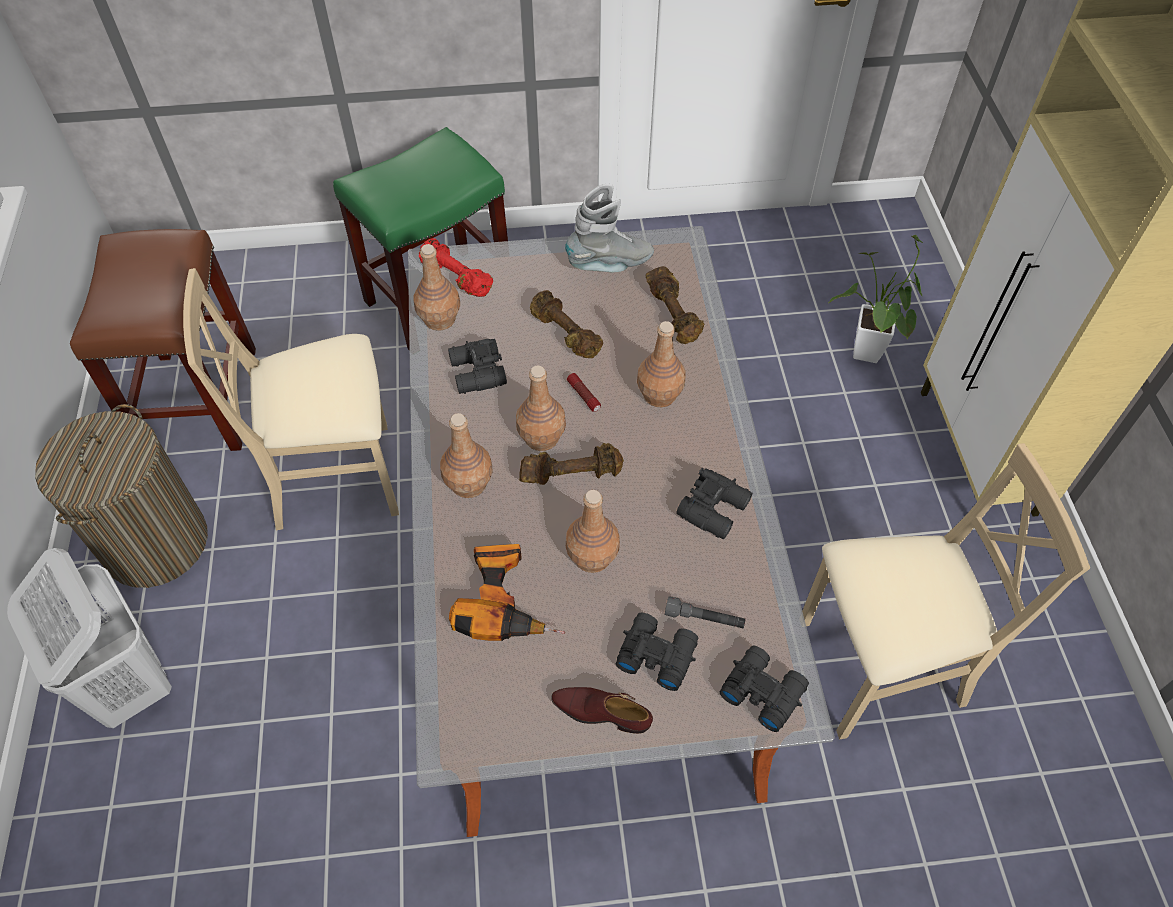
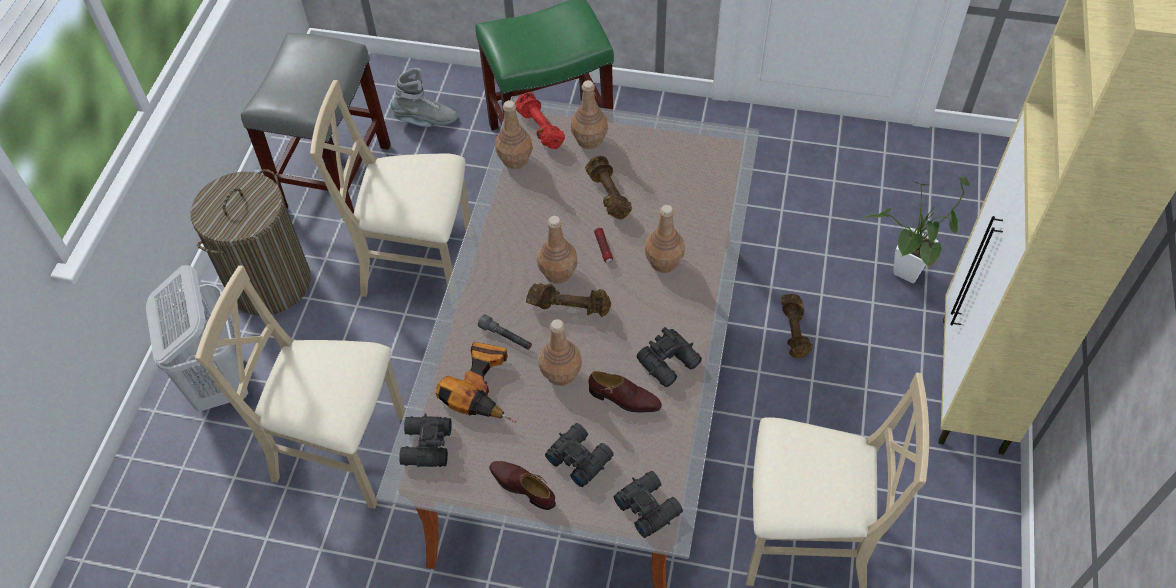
camera: 20 degrees right, 0 degrees up
(199, 400) = (335, 177): brown stool -> grey stool
(313, 723) = (341, 450): none -> beige chair
(469, 483) = (490, 293): brown bottle -> brown bottle (590, 139)
(476, 374) = (527, 210): black binoculars -> black binoculars (425, 446)
(610, 264) = (668, 145): grey boot -> grey boot (426, 121)
(674, 315) = (702, 199): brown dumbbell -> brown dumbbell (795, 332)
(680, 567) = (624, 399): none -> brown shoe
(704, 618) = (626, 442): grey flashlight -> grey flashlight (506, 337)

